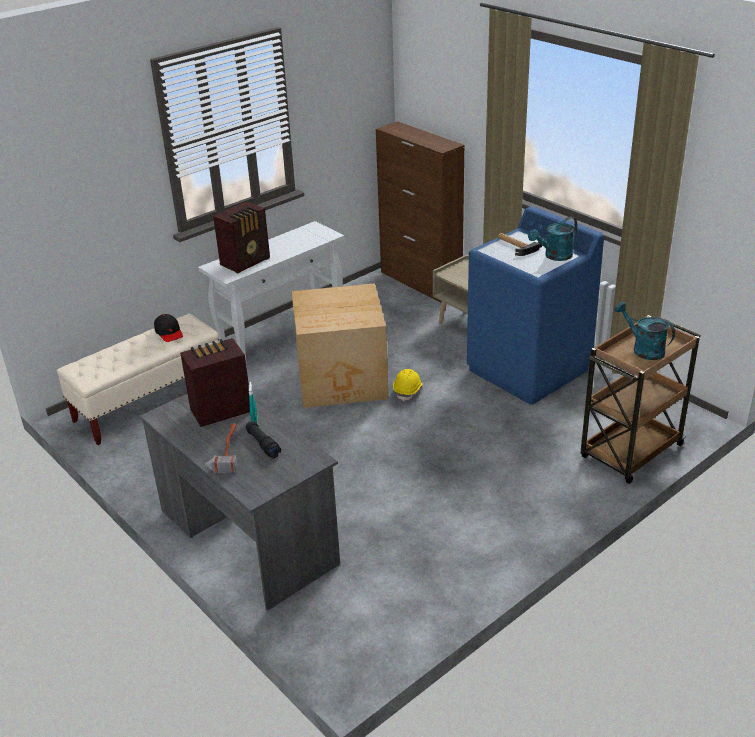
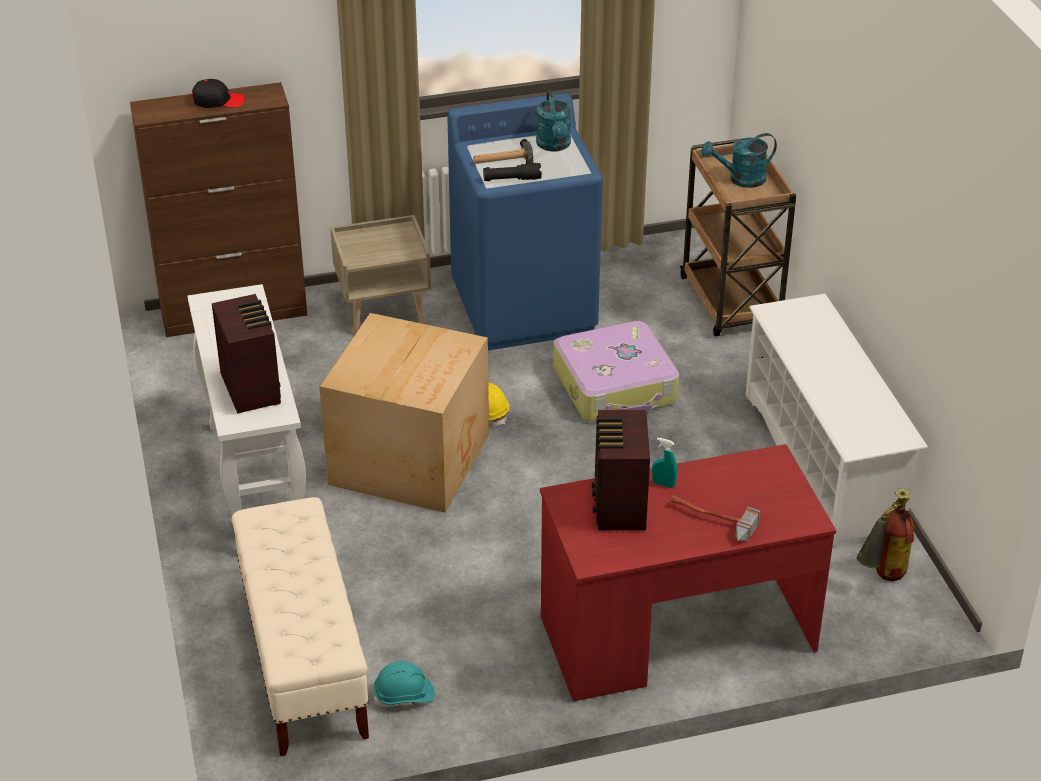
camera: 65 degrees left, 5 degrees up
(137, 446) = (404, 696): none -> turquoise hard hat
(169, 332) = (281, 541): black cap -> black cap (218, 101)
(248, 536) = (677, 634): grey desk -> red desk
(263, 444) = (717, 489): black flashlight -> black flashlight (512, 179)
(371, 624) = (881, 578): none -> fire extinguisher
(482, 431) = (616, 386): none -> suitcase
(486, 553) = (823, 460): none -> white shoe rack

